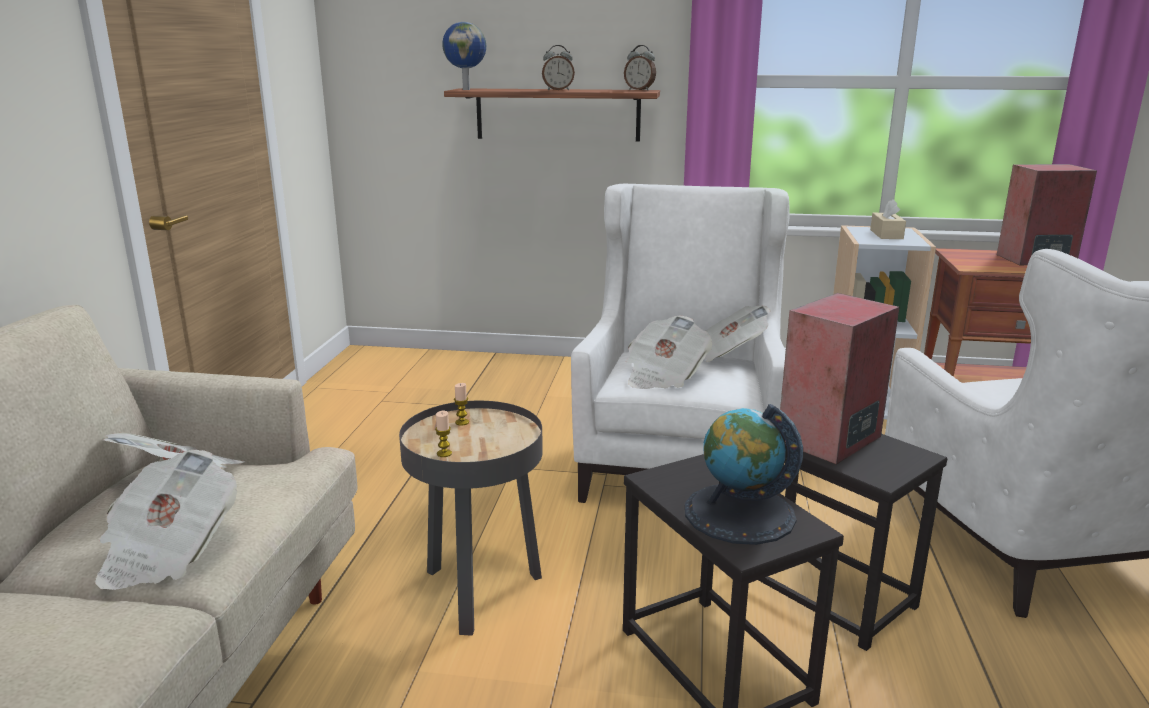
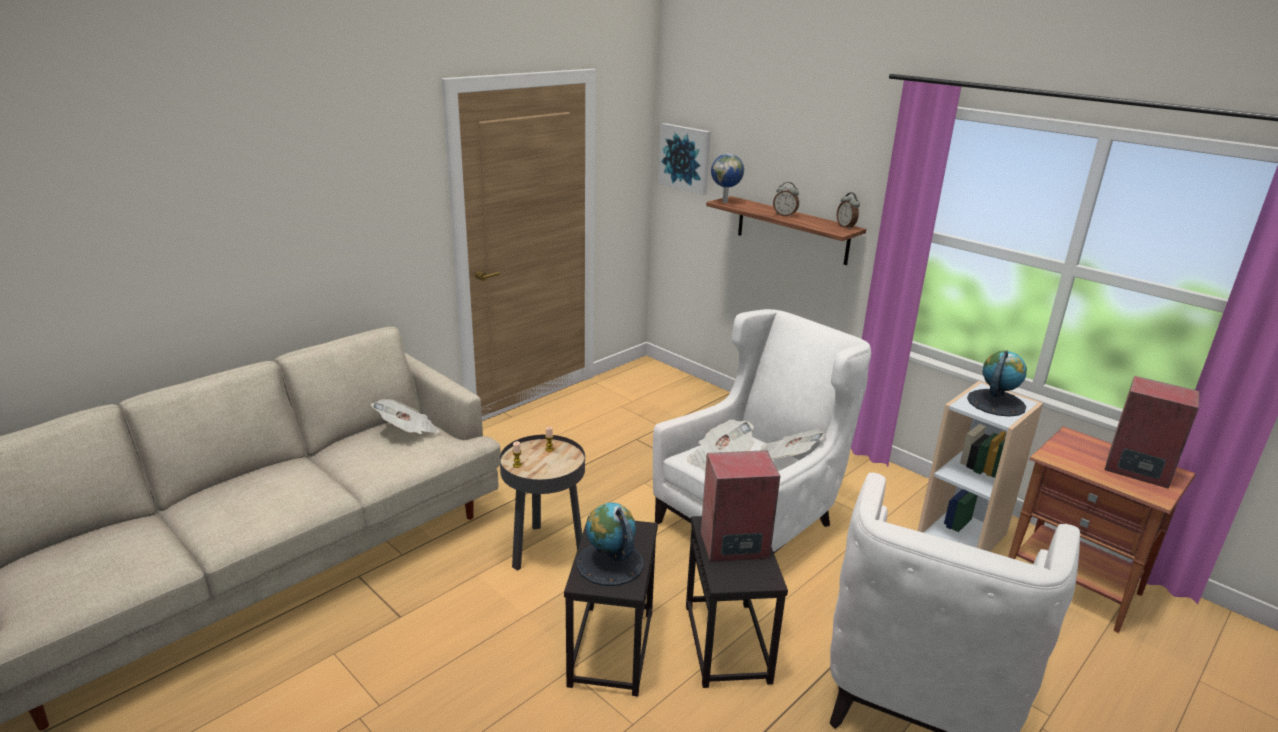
camera: 35 degrees right, 5 degrees up
(168, 552) = (368, 467): newspaper -> none
(376, 50) = (685, 158): none -> picture
(886, 234) = (996, 403): beige tissue box -> globe

